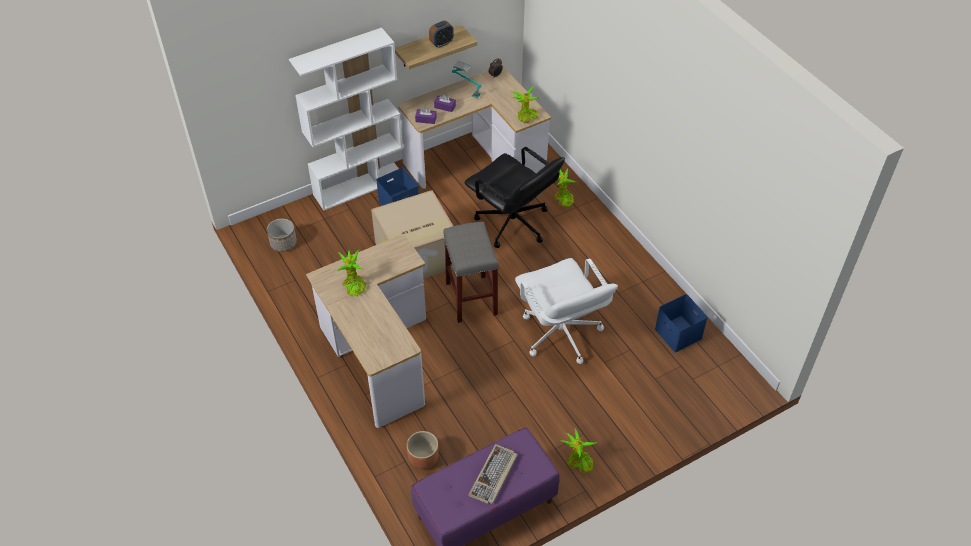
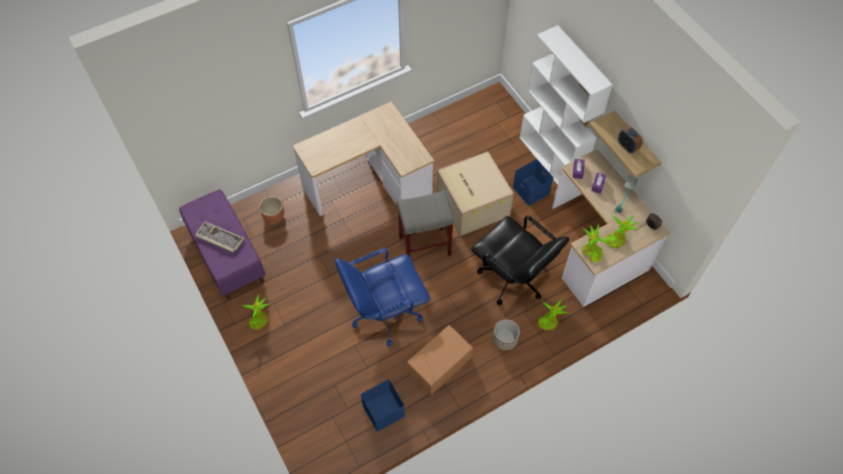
camera: 90 degrees right, 10 degrees up
(283, 243) = (481, 115): planter -> planter (505, 339)
(353, 285) = (378, 131): potted plant -> potted plant (616, 239)
(513, 224) = (512, 278): black office chair -> black office chair turned 90 degrees counterclockwise
(560, 334) = (385, 312): white office chair -> blue office chair
(620, 286) = (439, 365): none -> cardboard box

